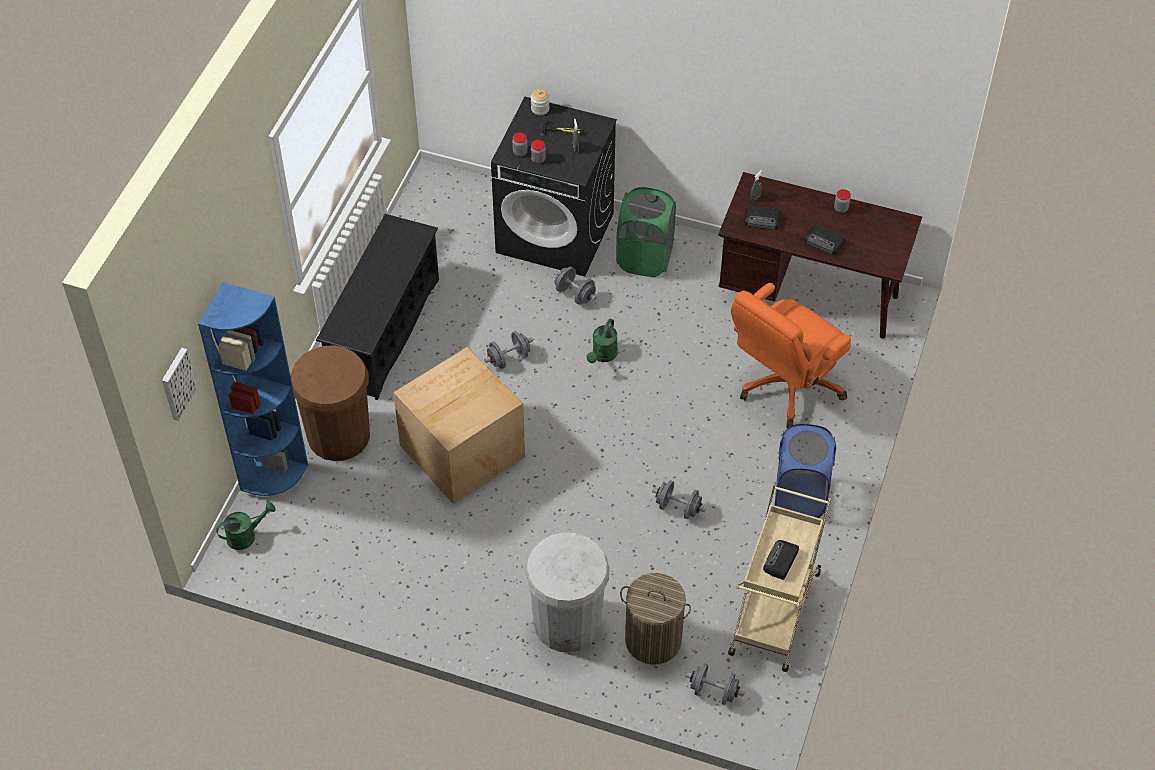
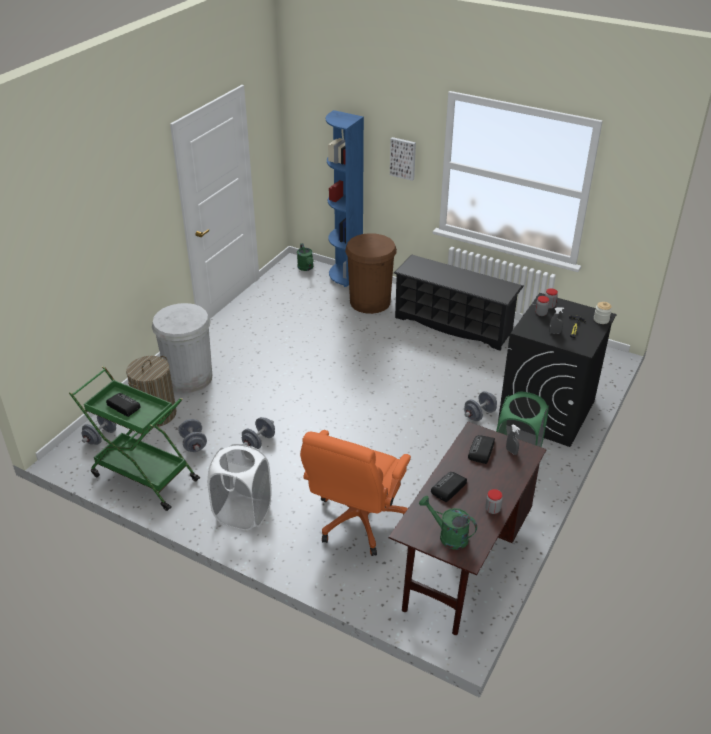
camera: 100 degrees right, 15 degrees down
(177, 383) = (309, 124): picture -> picture (403, 158)
(460, 451) = (343, 347): cardboard box -> none
(509, 358) = (420, 375): grey dumbbell -> grey dumbbell (193, 444)
(603, 356) = (414, 422): green watering can -> green watering can (448, 536)
(773, 615) = (144, 478): beige cart -> green cart
(784, 389) = (357, 524): orange office chair -> orange office chair turned 120 degrees counterclockwise
(800, 497) = (243, 513): blue laundry basket -> white laundry basket

